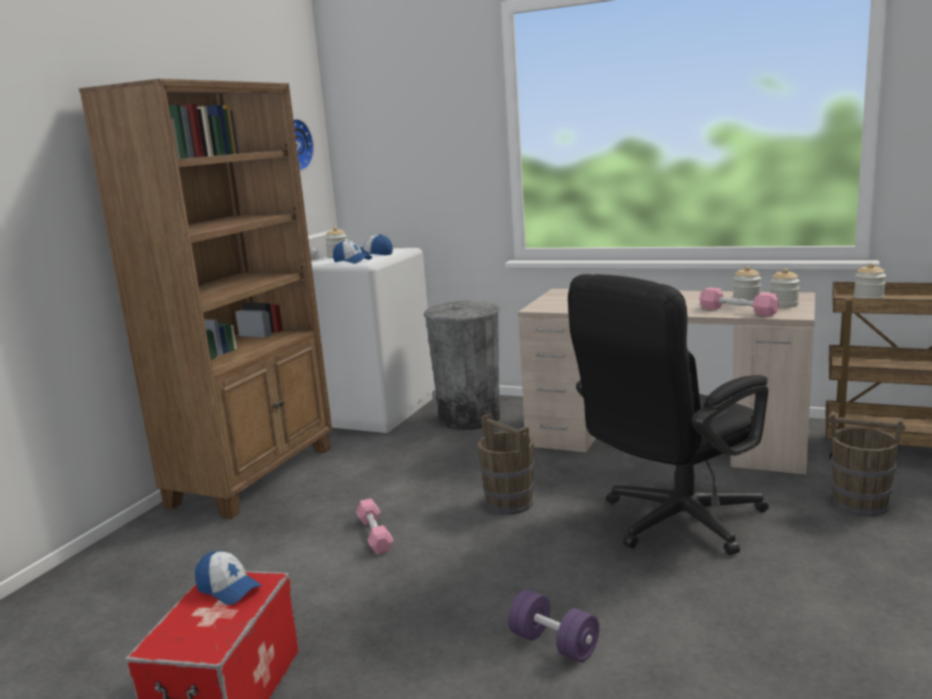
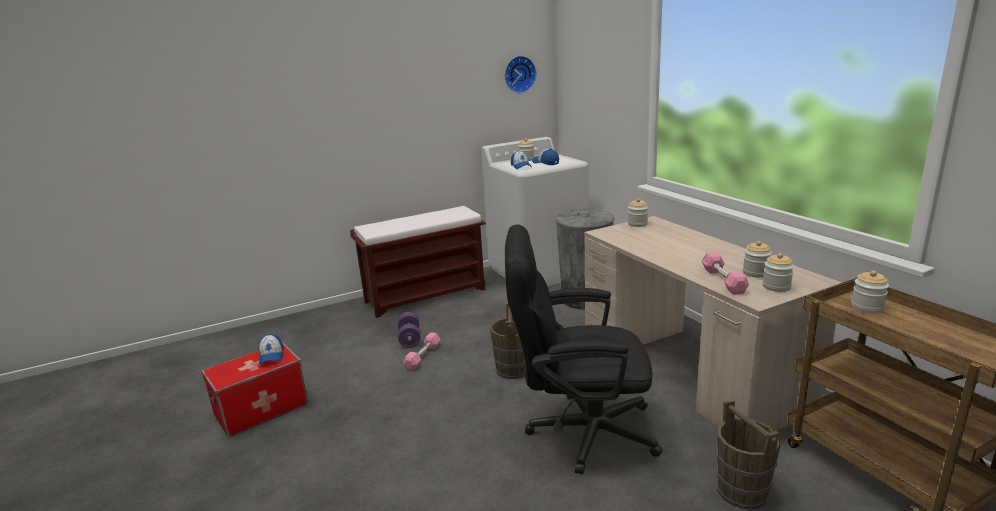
camera: 40 degrees right, 5 degrees up
(255, 476) = (426, 295): brown bookcase -> brown bench
(554, 296) = (637, 224): none -> jar
(554, 644) = (399, 466): purple dumbbell -> purple dumbbell (410, 338)

